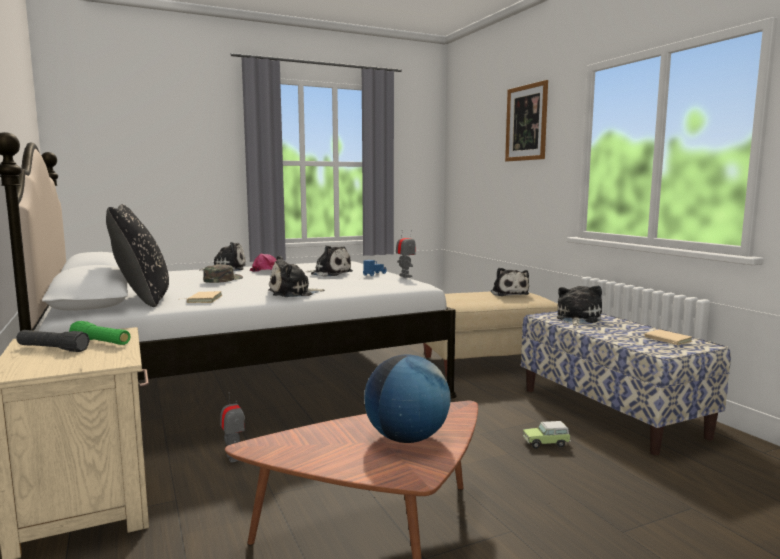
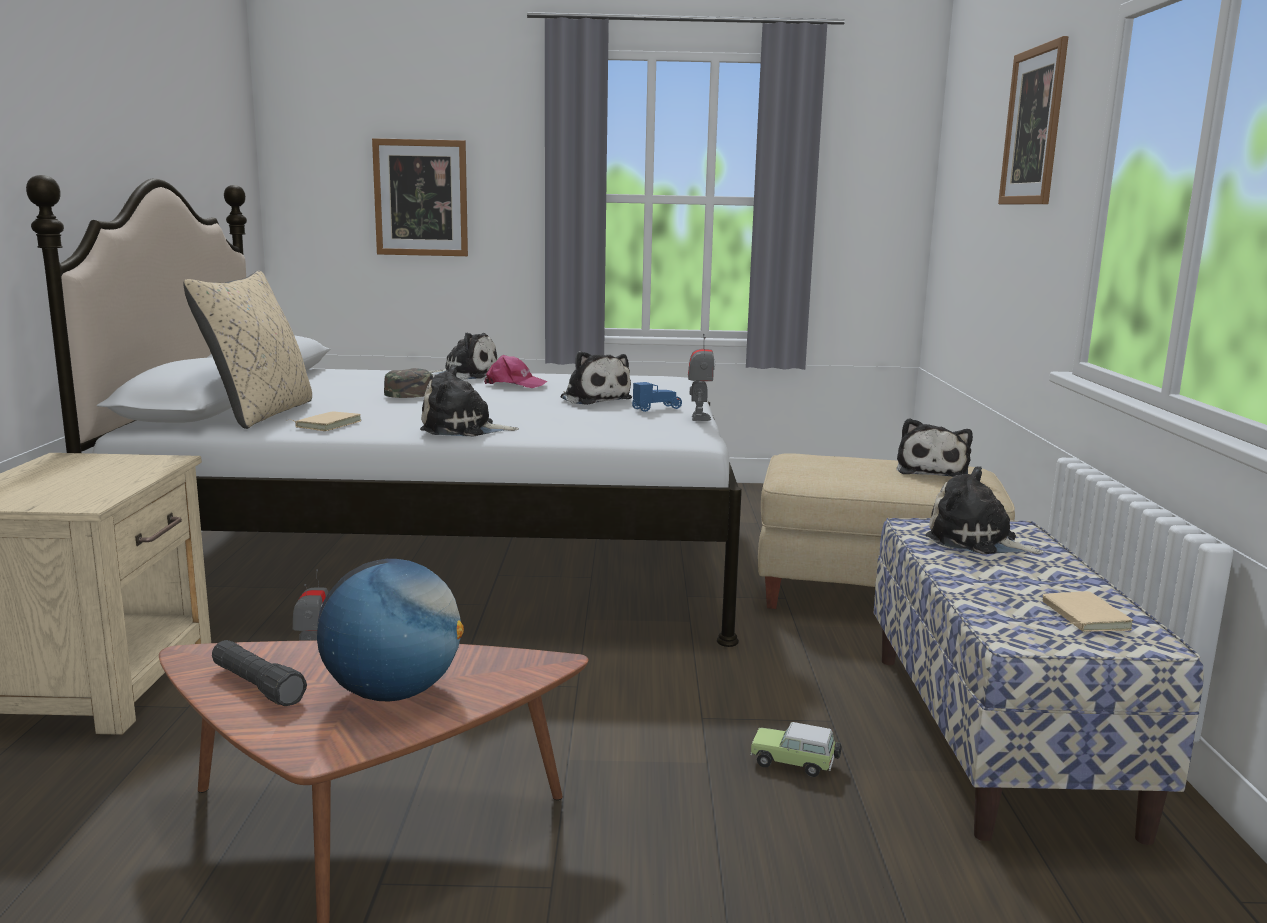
camera: 25 degrees right, 5 degrees up
(53, 349) = (57, 474): black flashlight -> black flashlight (257, 686)
(101, 342) = (118, 473): green flashlight -> none
(143, 299) = (261, 414): black pillow -> beige pillow
(161, 163) = (421, 198): none -> picture
(577, 318) = (976, 541): plush toy -> plush toy turned 105 degrees counterclockwise

